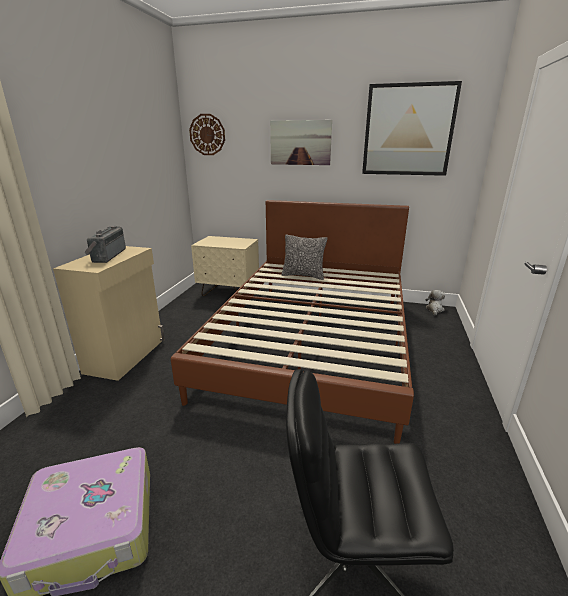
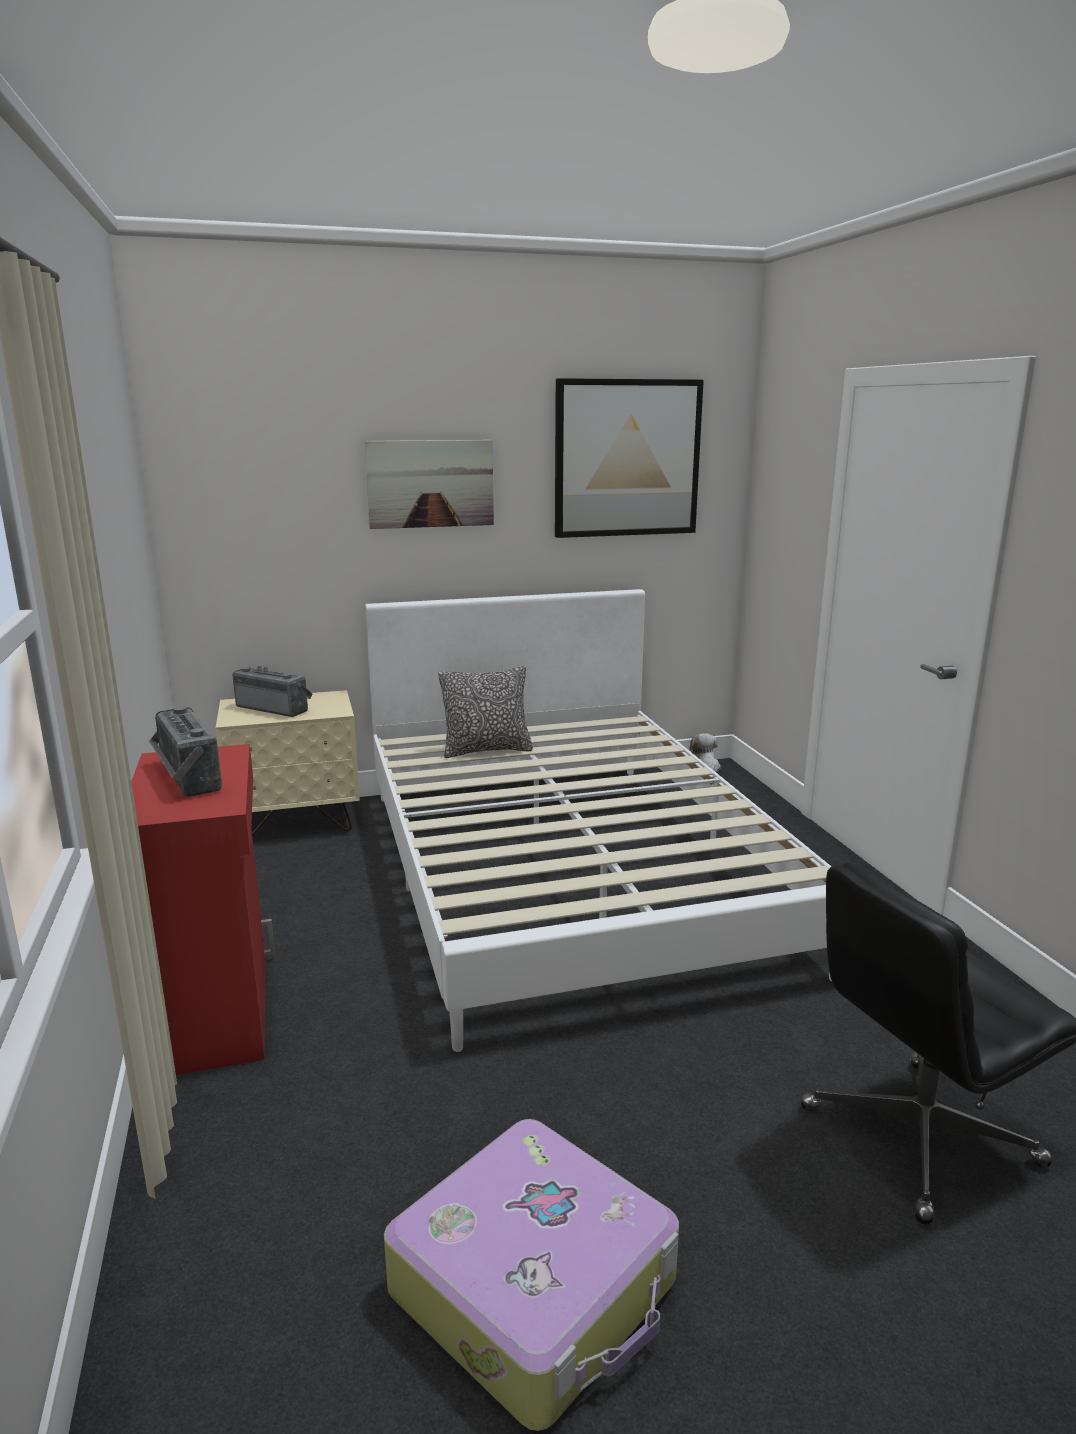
camera: 30 degrees left, 5 degrees down
(126, 355) = (219, 1009): beige cabinet -> red cabinet
(207, 134) = (211, 471): wall clock -> none
(221, 241) = (275, 708): none -> radio
(313, 341) = (568, 871): brown bed -> white bed

